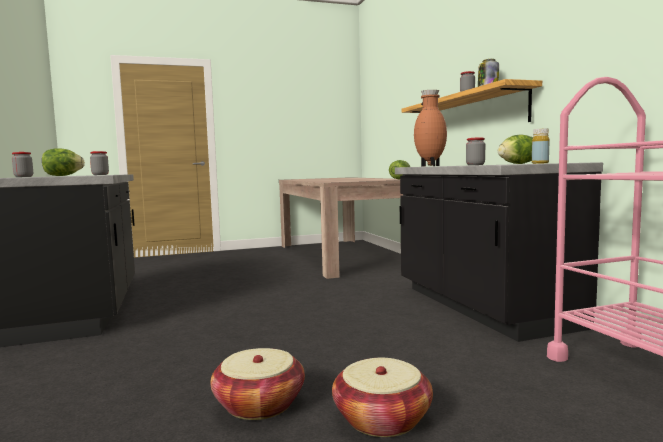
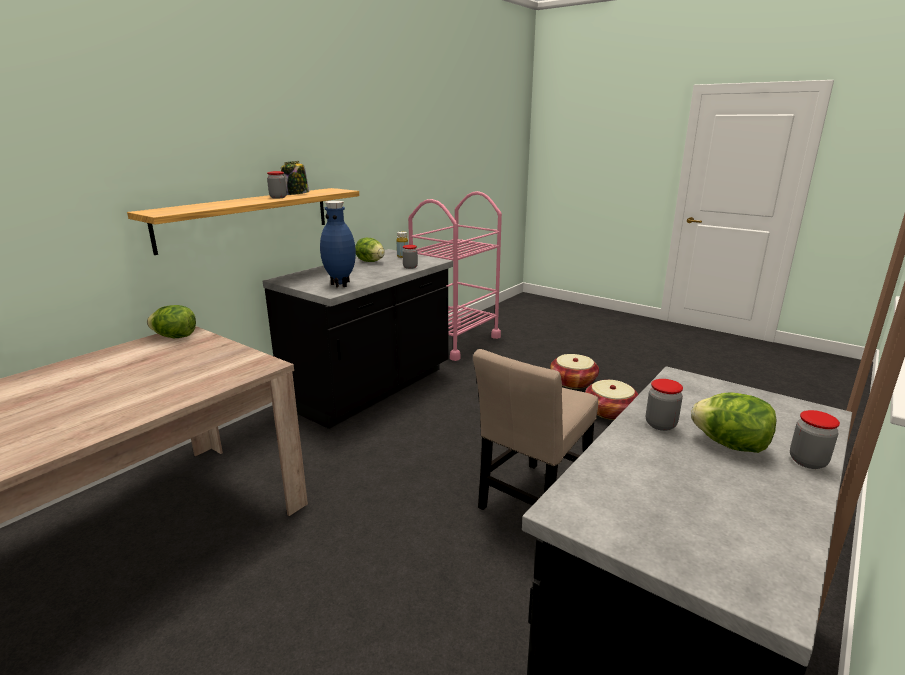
camera: 125 degrees left, 15 degrees up
(220, 318) = (532, 502): none -> beige chair
(430, 166) = (341, 284): brown vase -> blue vase

